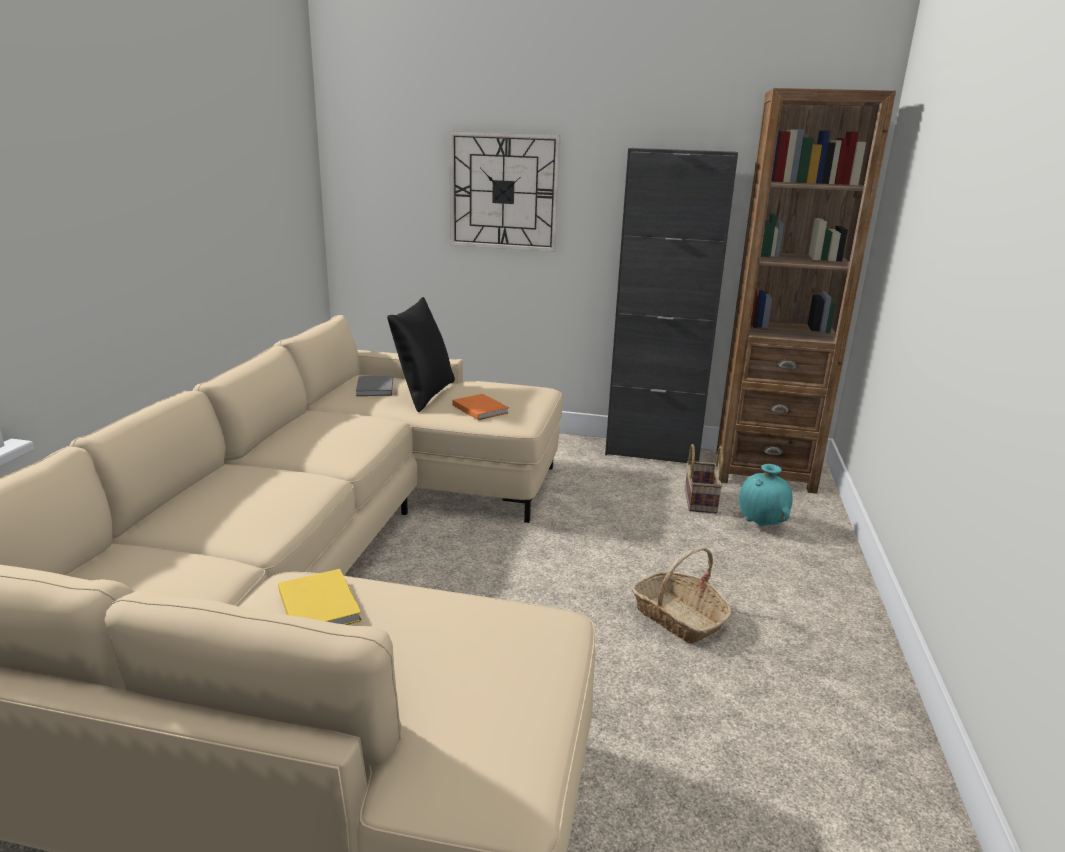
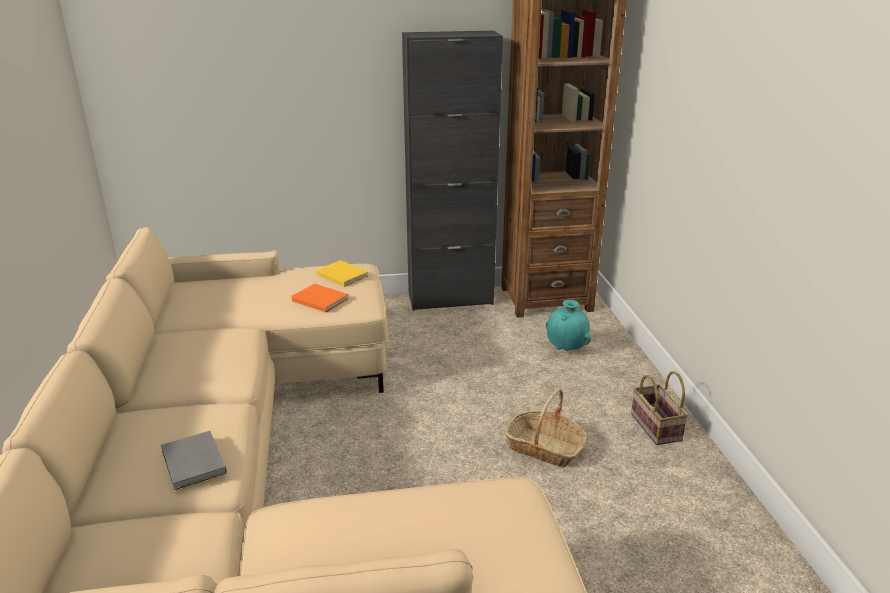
camera: 20 degrees left, 5 degrees up
(320, 604) = (320, 532): yellow book -> yellow book (342, 275)
(374, 389) = (203, 297): grey book -> grey book (193, 463)
(424, 395) = (257, 294): black pillow -> none
(503, 192) = (282, 81): wall clock -> none
(699, 500) = (509, 337): basket -> basket (654, 426)

